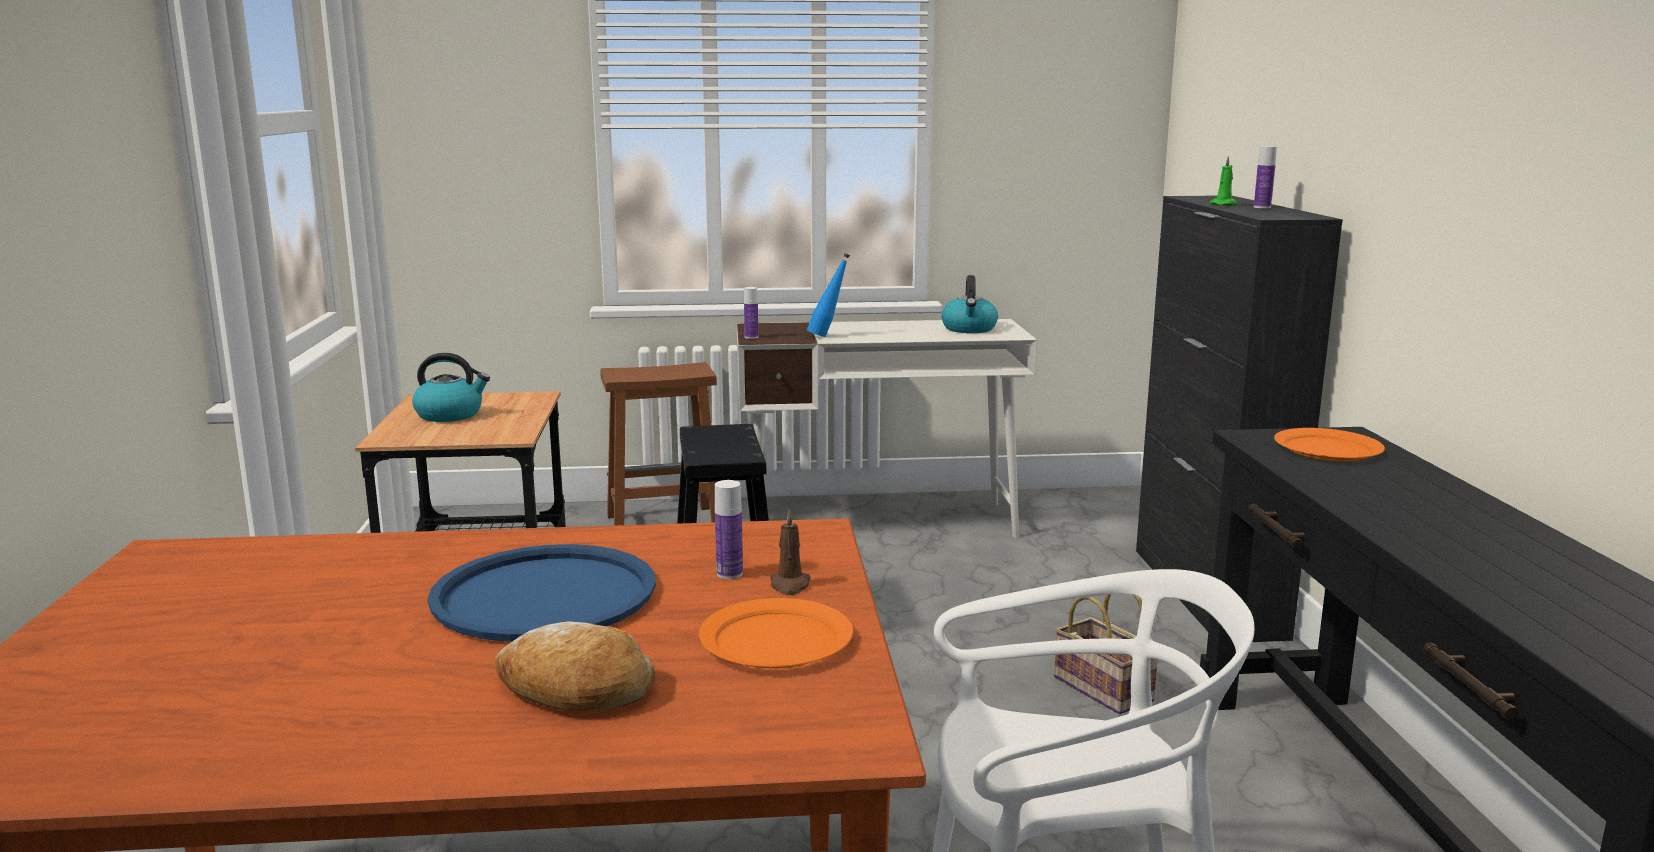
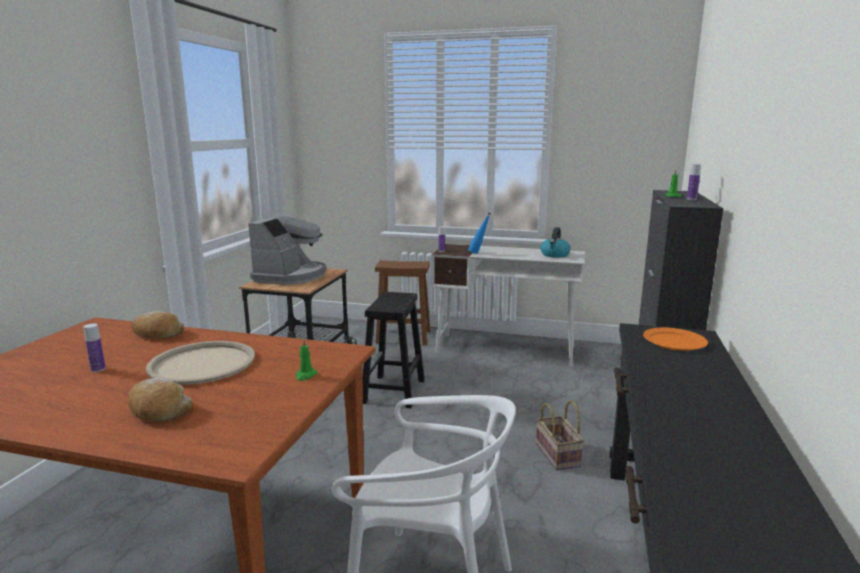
camera: 20 degrees right, 0 degrees up
(351, 553) = (157, 333): none -> bread
(450, 415) = (291, 276): kettle -> coffee machine
(545, 595) = (202, 364): blue tray -> beige tray
(729, 574) = (287, 366): bottle -> bottle (98, 369)
(777, 640) = (266, 402): orange plate -> none
(790, 585) = (305, 375): brown candle -> green candle

